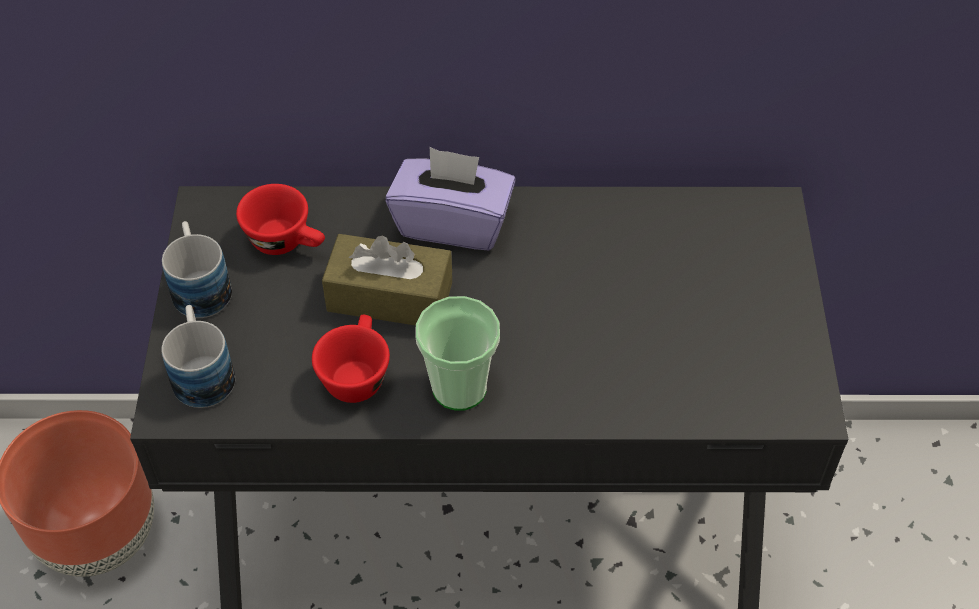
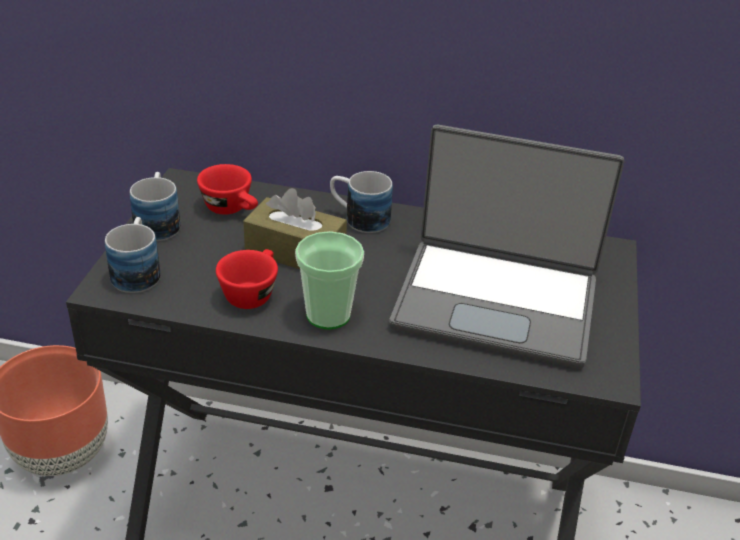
camera: 10 degrees right, 15 degrees down
(453, 223) = (358, 218): purple tissue box -> mug
(654, 322) = (496, 302): none -> laptop

